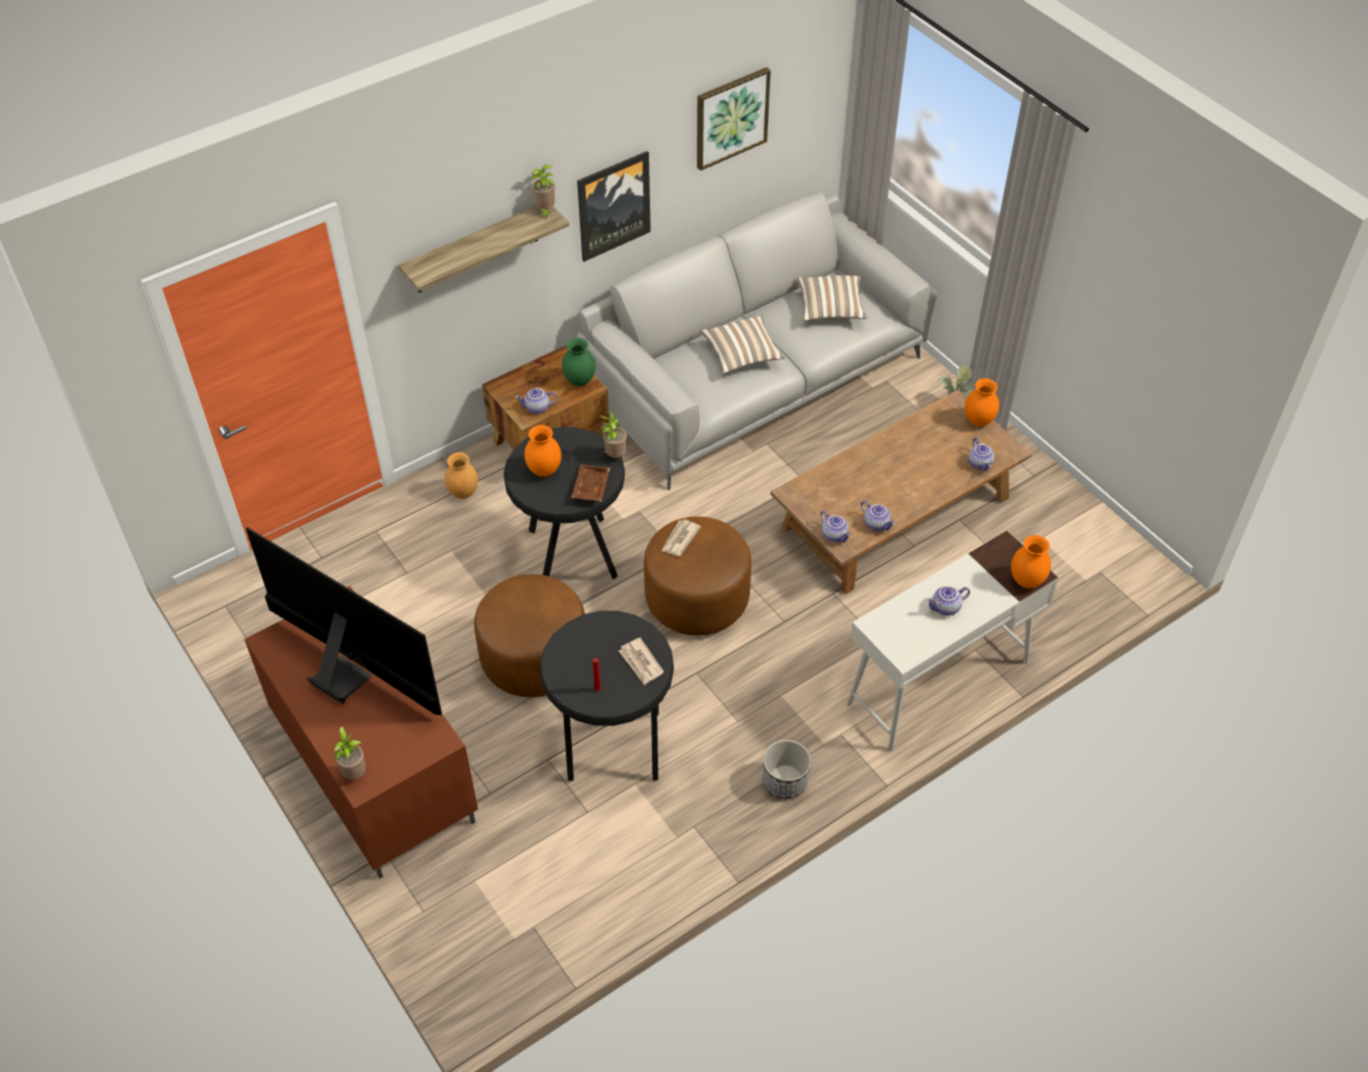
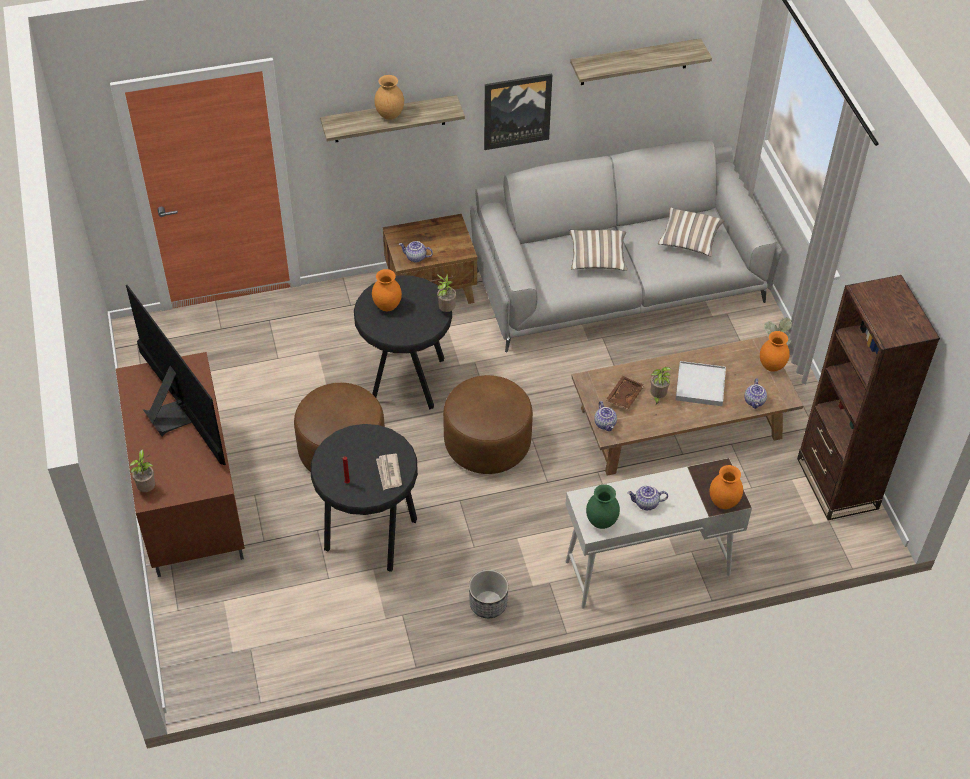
camera: 20 degrees right, 0 degrees up
(463, 492) = (347, 309): brown vase -> brown vase (390, 115)
(545, 211) = (450, 102): potted plant -> potted plant (657, 397)
(580, 381) = (459, 245): green vase -> green vase (602, 522)
(590, 487) = (415, 329): brown tray -> brown tray (623, 396)
(680, 539) = (478, 391): newspaper -> none
(731, 117) = (634, 62): picture -> shelf
(877, 524) = (644, 425): teapot -> none
(915, 463) = (700, 385): none -> white tray
(1088, 529) = (837, 483): none -> brown bookcase

